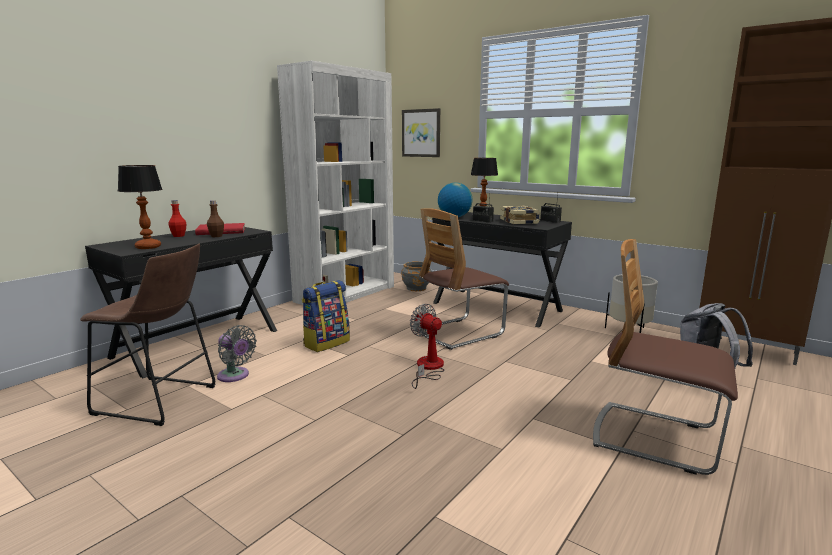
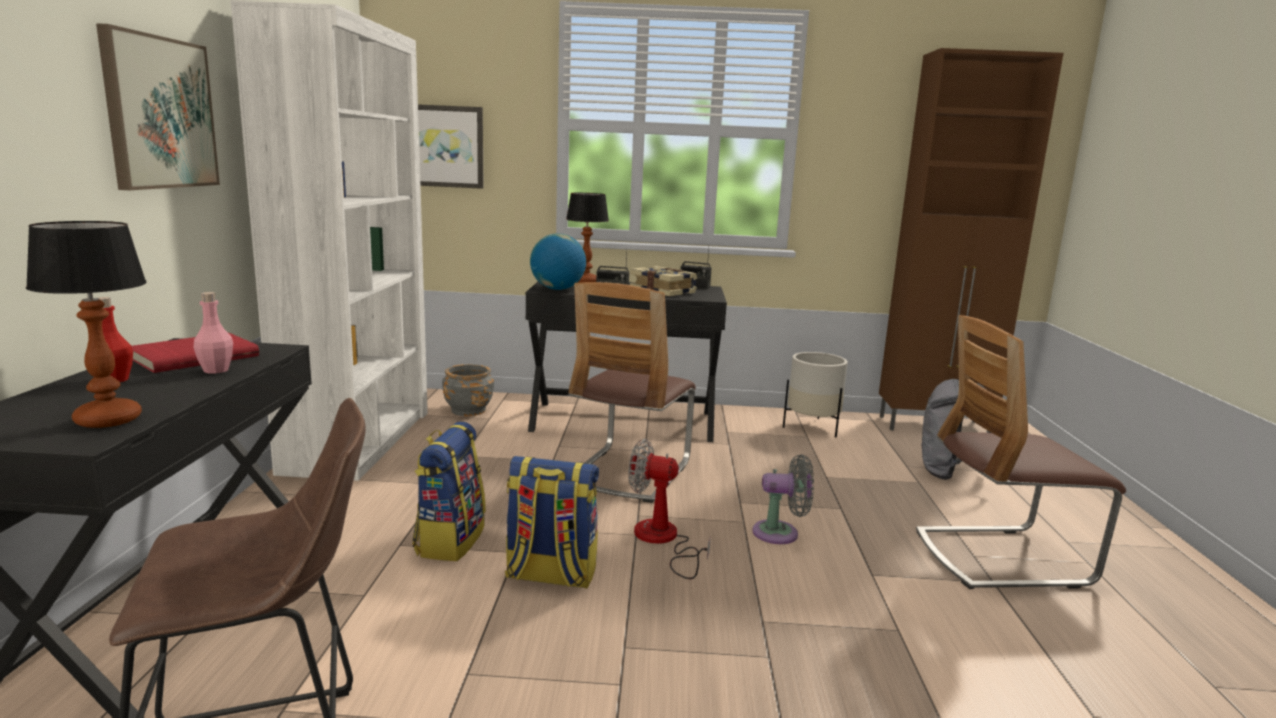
camera: 35 degrees left, 0 degrees up
(216, 236) = (216, 370): brown bottle -> pink bottle
(231, 121) = (159, 113): none -> picture
(235, 376) = (362, 655): grey fan -> grey fan (780, 533)
(349, 368) = (550, 575): none -> backpack

